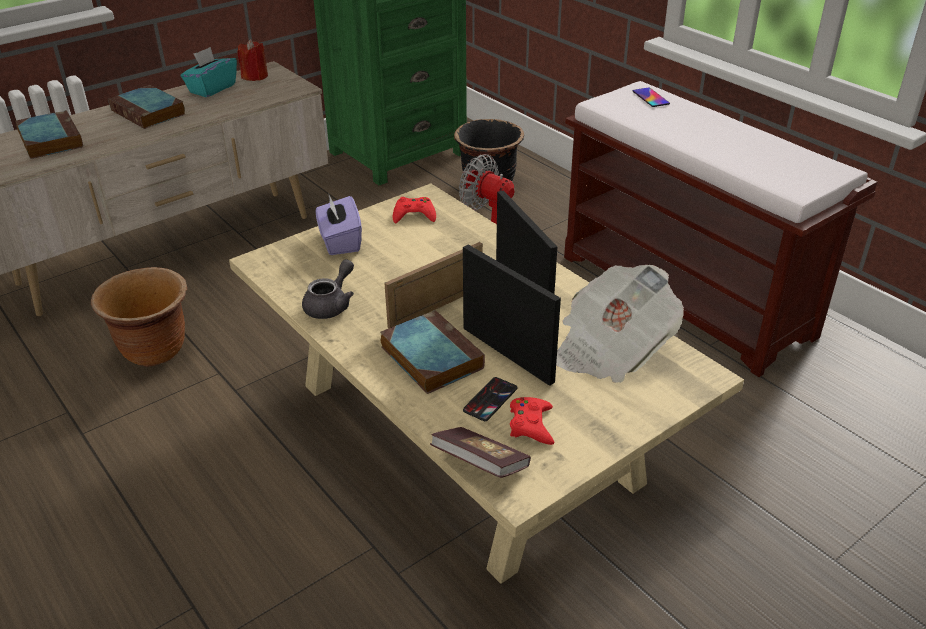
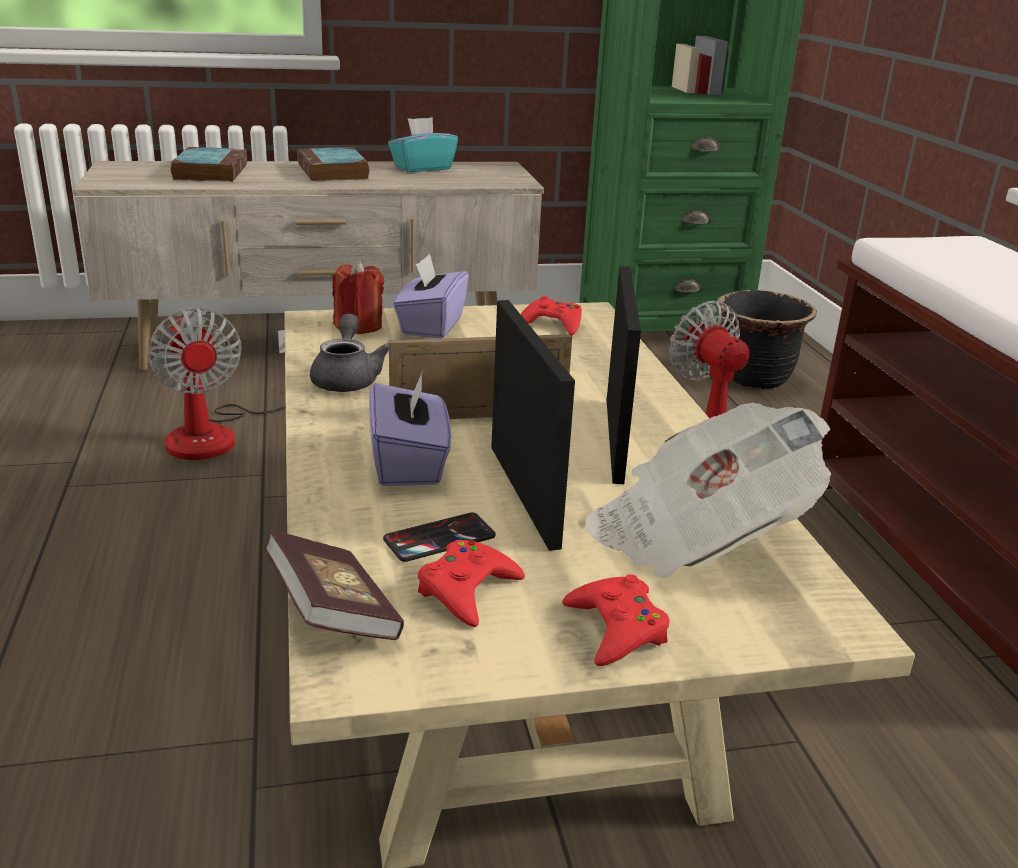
camera: 25 degrees right, 10 degrees down
(155, 351) = (218, 433): brown planter -> fan
(255, 76) = (480, 167): red candle -> red candle (358, 326)
(331, 305) = (347, 378): grey teapot -> grey teapot turned 60 degrees counterclockwise
(429, 356) = (409, 464): book -> purple tissue box
(615, 418) = (616, 629): none -> red game controller
(650, 98) = (982, 251): phone -> none

